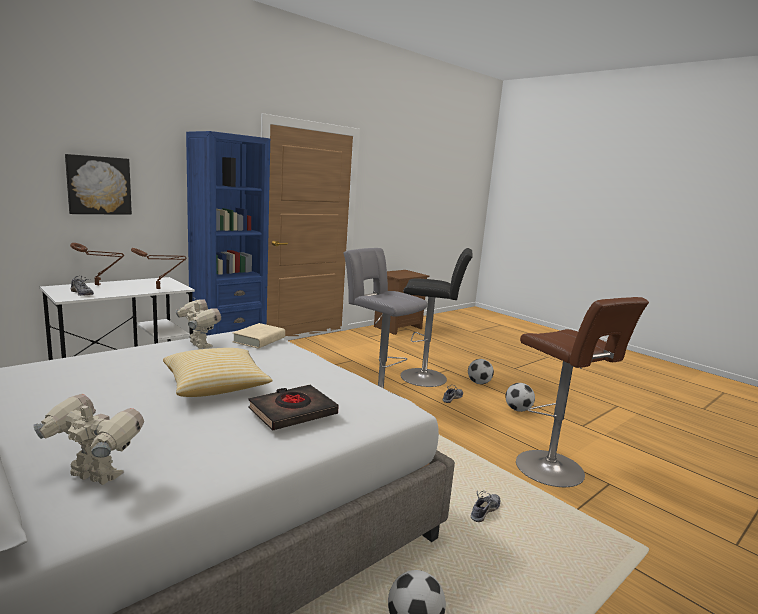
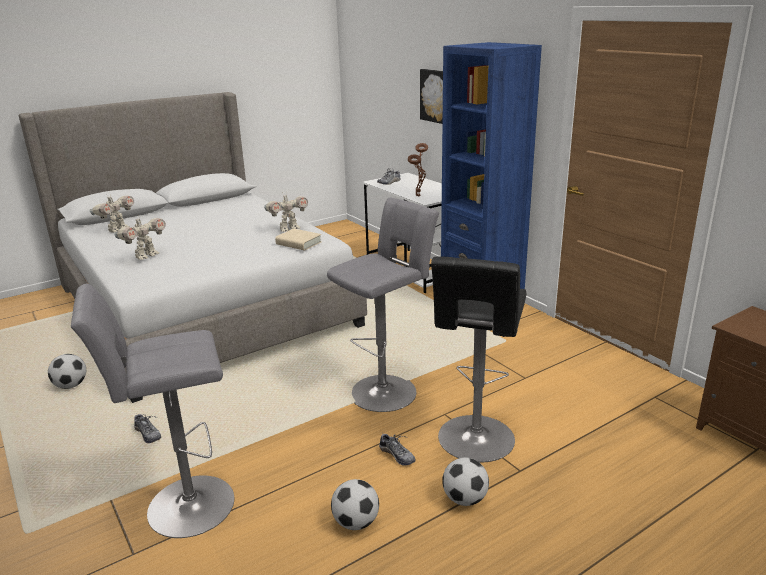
camera: 100 degrees right, 10 degrees up
(216, 387) = (204, 239): pillow -> none
(292, 412) = (146, 256): black book -> toy robot
(554, 470) = (184, 507): brown stool -> grey stool

